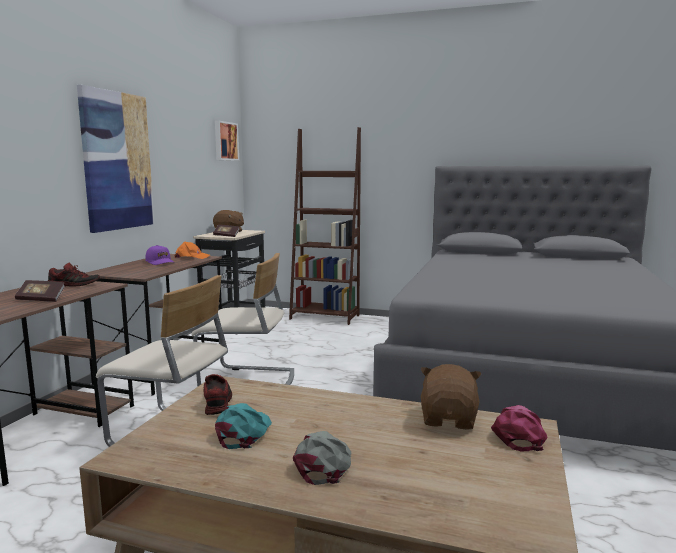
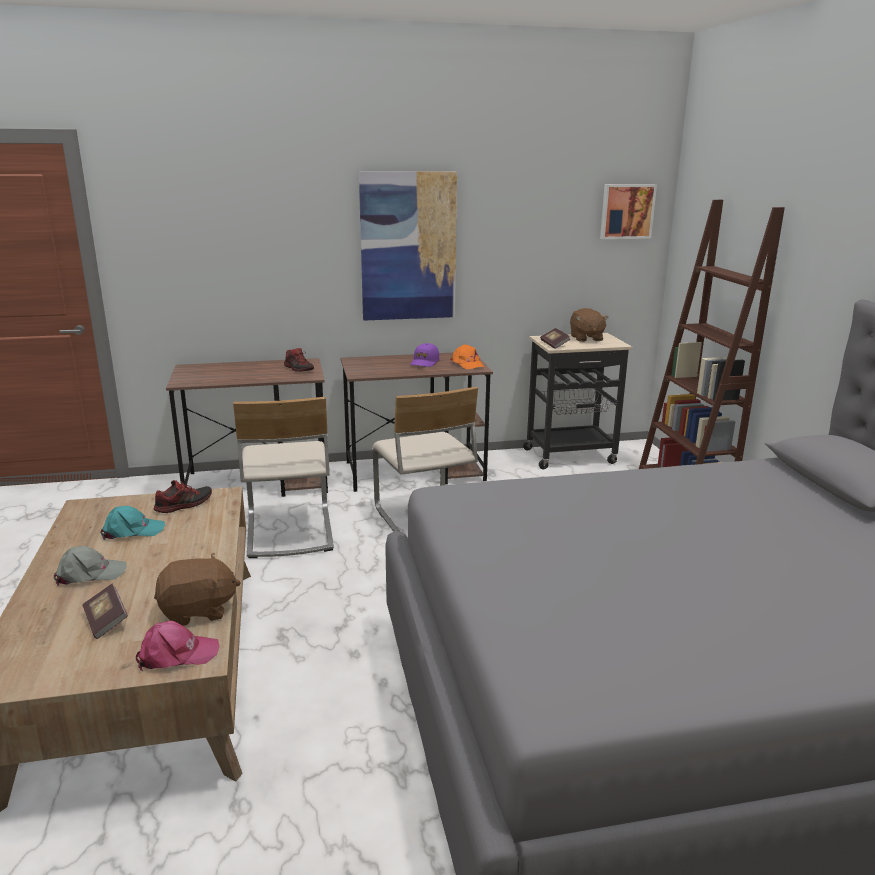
camera: 60 degrees right, 10 degrees up
(41, 299) = (244, 376): book -> book (106, 621)

